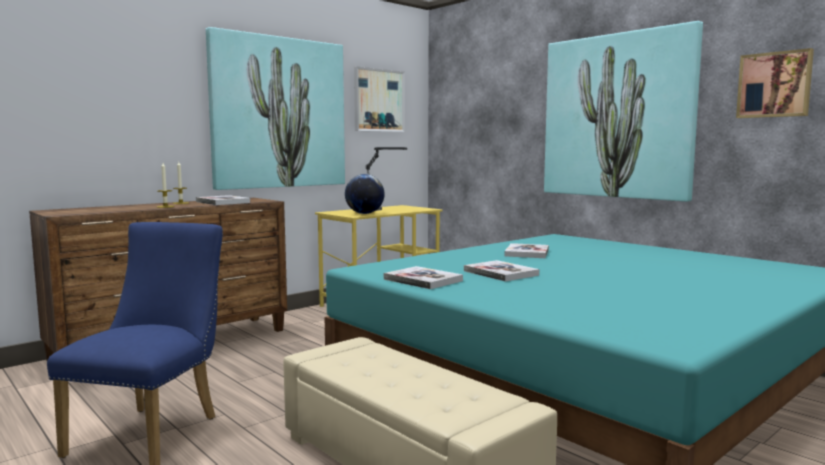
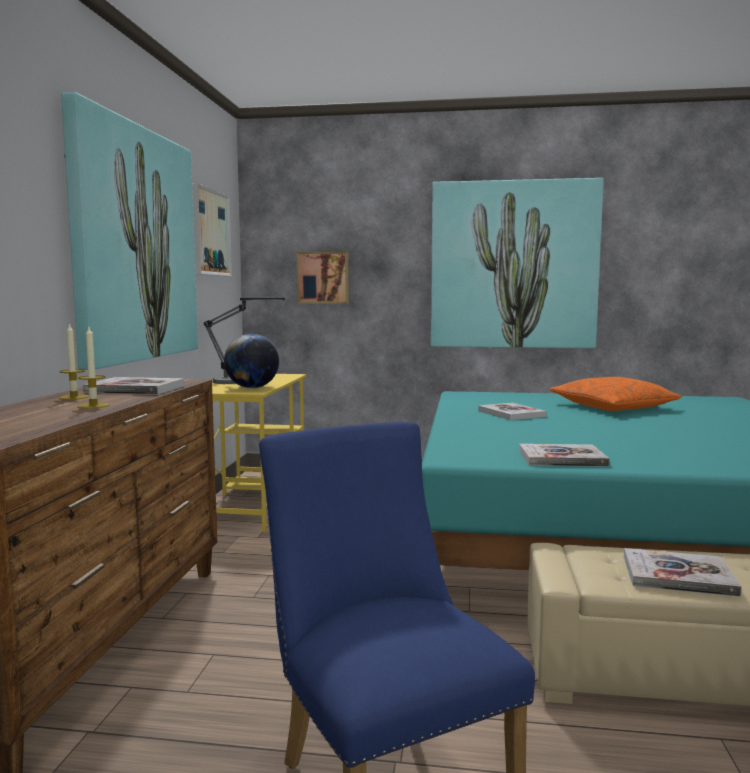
camera: 40 degrees left, 0 degrees up
(500, 273) = (582, 438): book -> book (678, 575)
(646, 260) = (613, 407): none -> orange pillow
(774, 85) = (665, 242): picture -> picture (323, 277)

